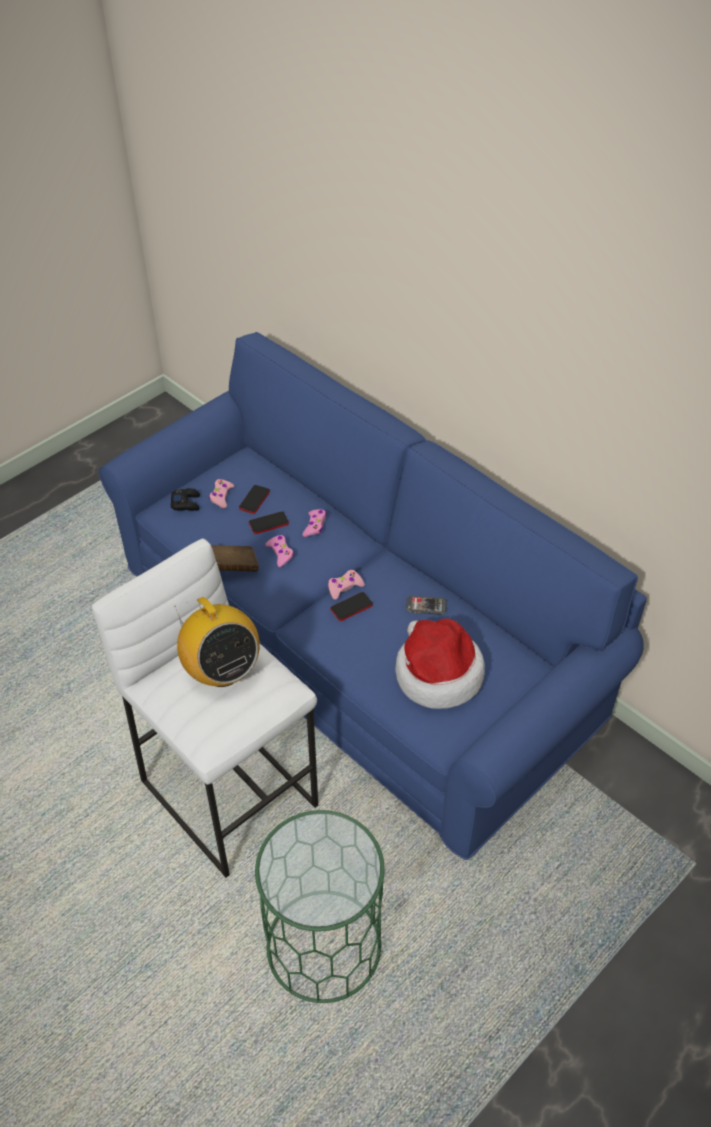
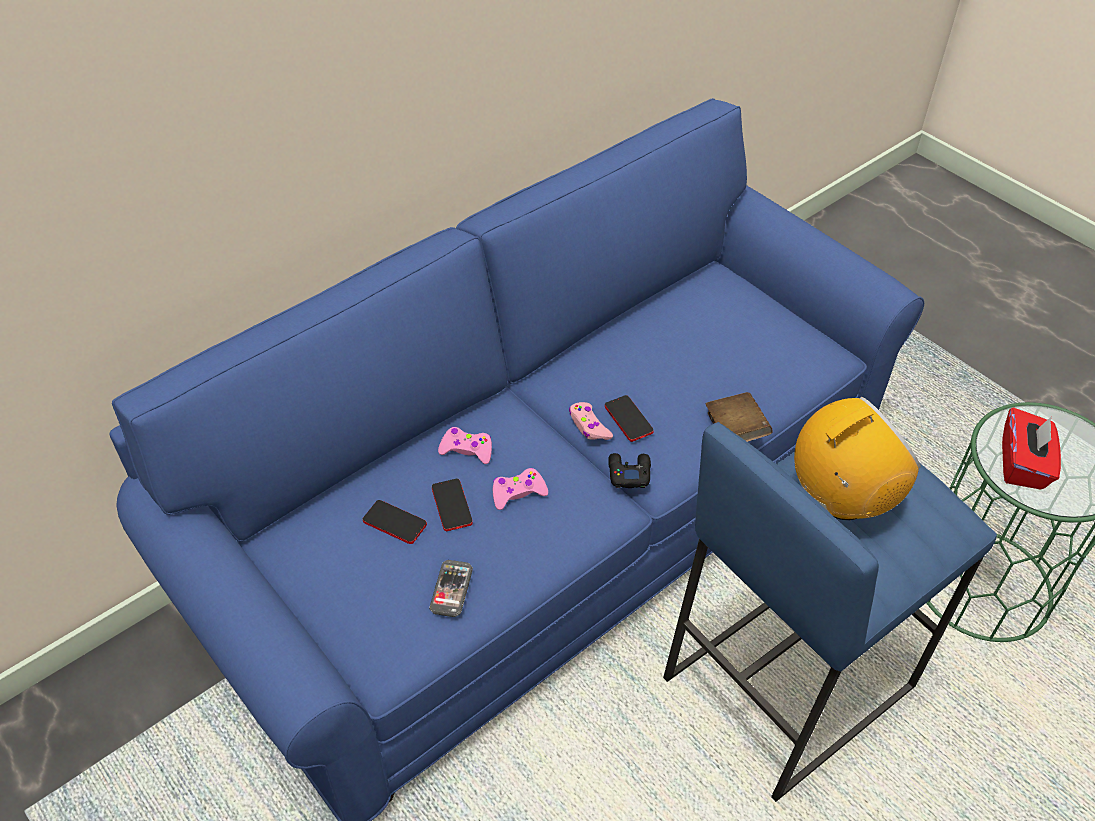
camera: 85 degrees left, 0 degrees up
(186, 503) = (378, 621): black game controller -> black game controller (628, 473)
(221, 496) = (376, 568): pink game controller -> none
(230, 792) = (787, 680): white stool -> blue stool
(233, 567) = (539, 553): brown book -> brown book (735, 431)
(310, 843) = (1023, 465): none -> red tissue box
(426, 606) = (631, 346): phone -> phone (451, 589)
(437, 674) = (740, 347): hat -> none

